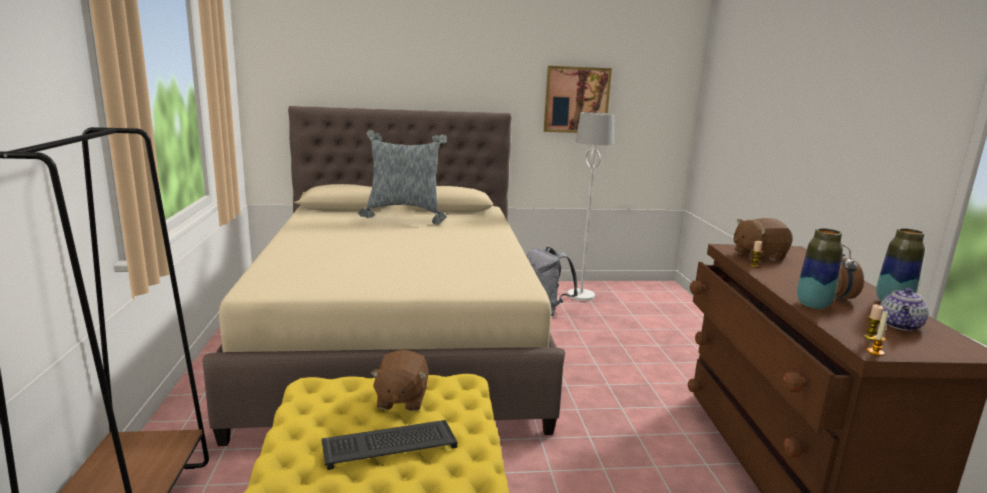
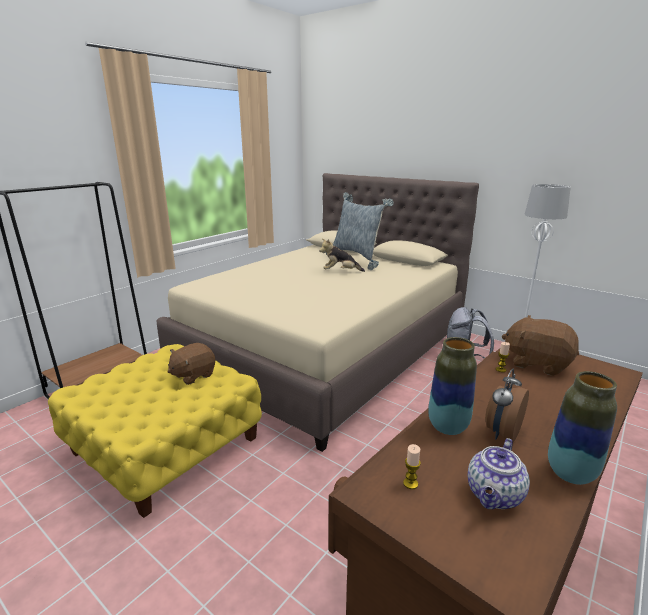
camera: 45 degrees right, 5 degrees up
(390, 444) = (143, 395): keyboard -> none
(411, 232) = (340, 272): none -> plush toy
(576, 100) = (552, 171): picture -> none
(875, 352) = (369, 496): candle -> none
(900, 325) = (494, 496): teapot -> teapot turned 45 degrees counterclockwise

